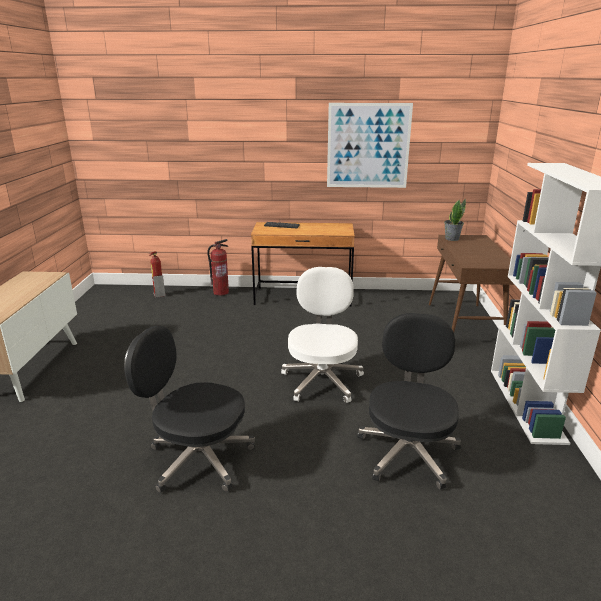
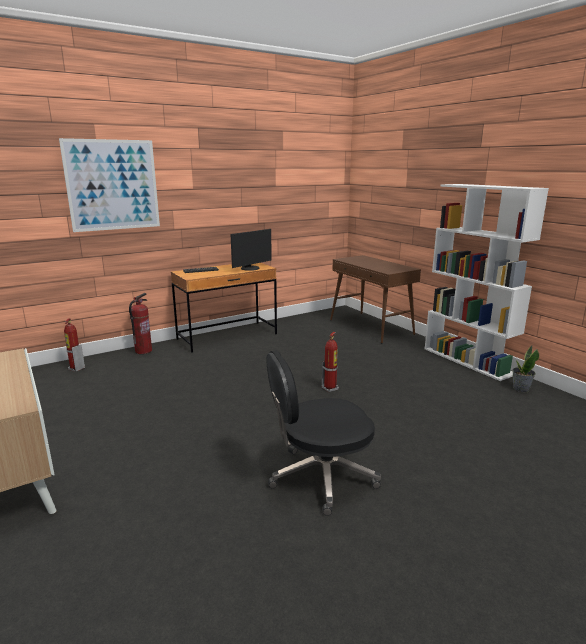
camera: 35 degrees left, 5 degrees down
(322, 380) = (330, 388): white office chair -> fire extinguisher
(329, 231) = (251, 268): none -> monitor
(368, 146) = (263, 190): picture -> picture (113, 185)
(408, 451) = (448, 411): black office chair -> none
(451, 238) = (346, 260): potted plant -> potted plant (520, 389)

